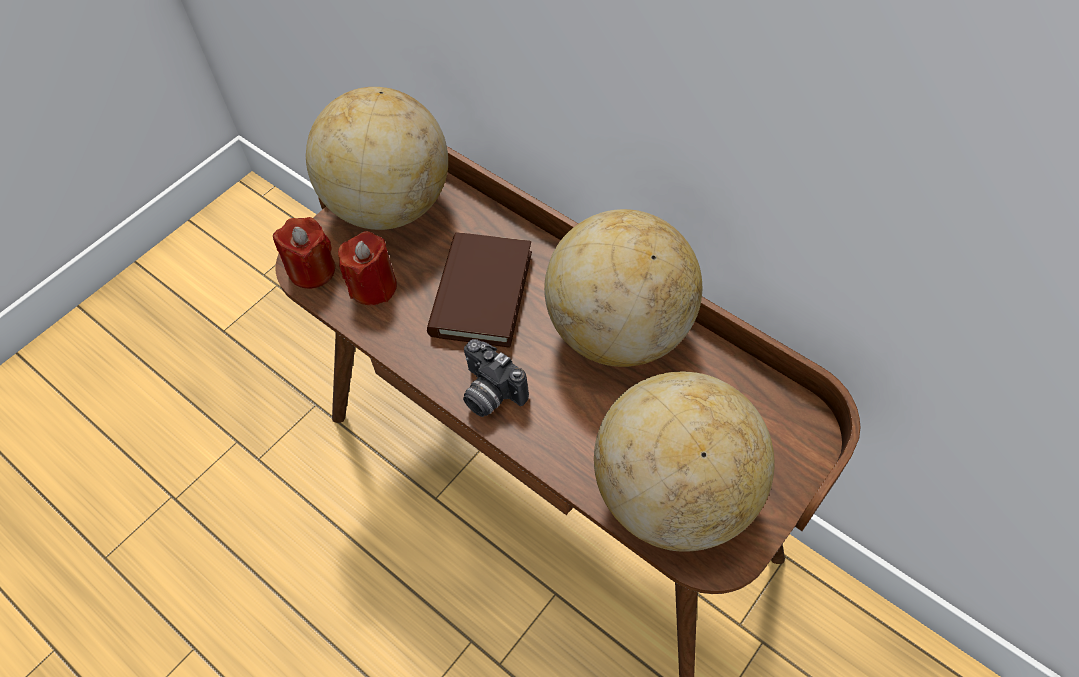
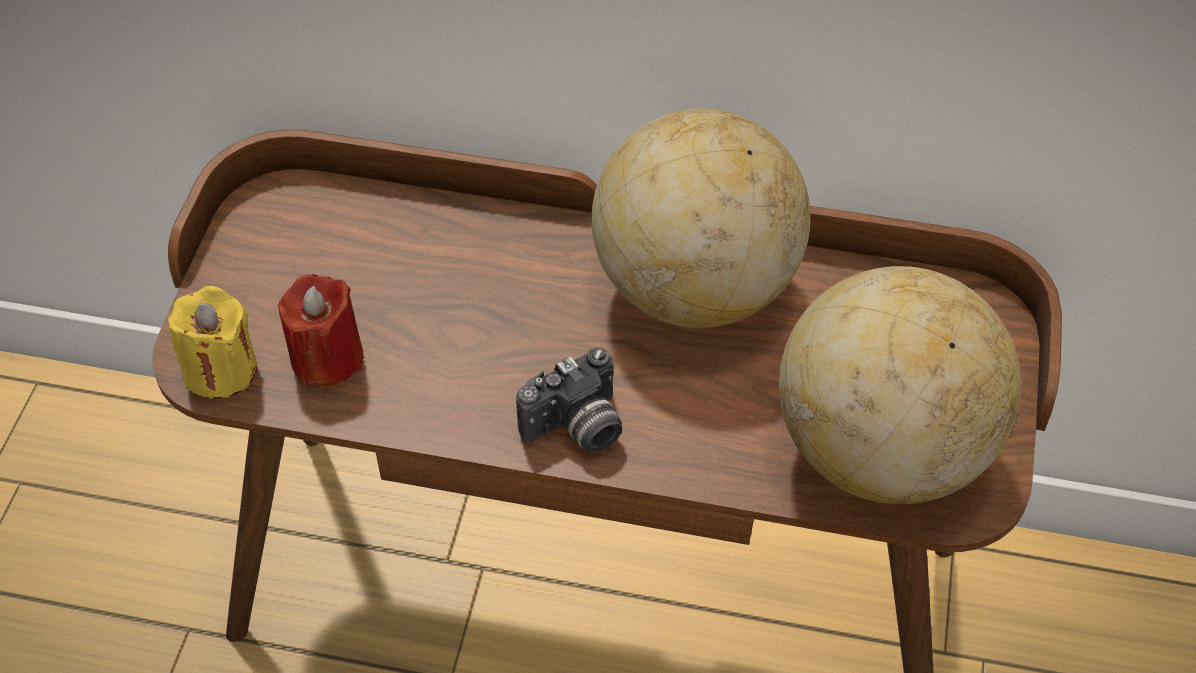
camera: 30 degrees left, 5 degrees down
(312, 270) = (221, 370): red candle -> yellow candle
(389, 205) = (279, 245): globe -> none
(481, 293) = (485, 310): brown book -> none
(489, 394) = (577, 429): camera -> camera turned 45 degrees counterclockwise

